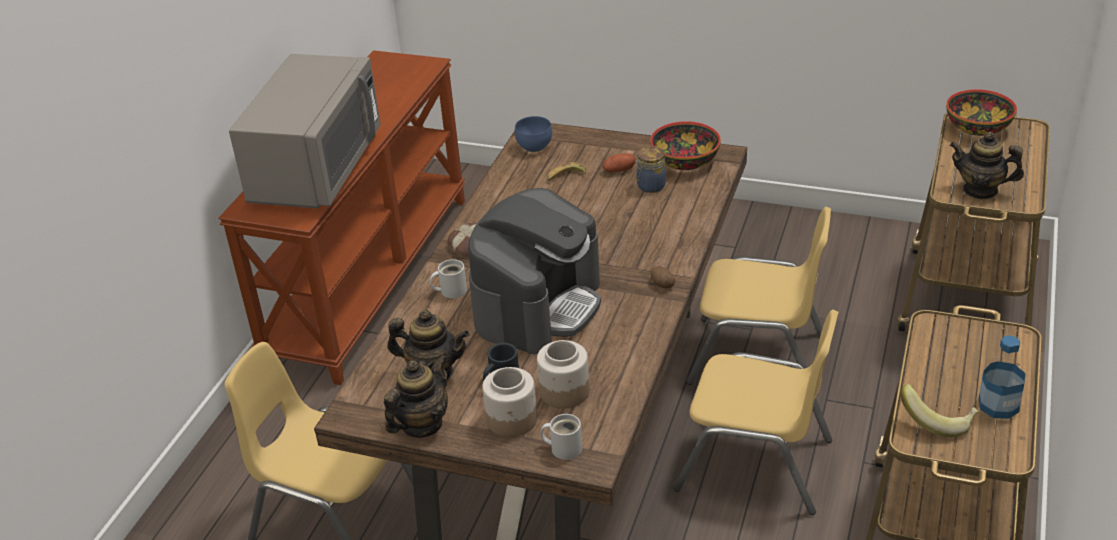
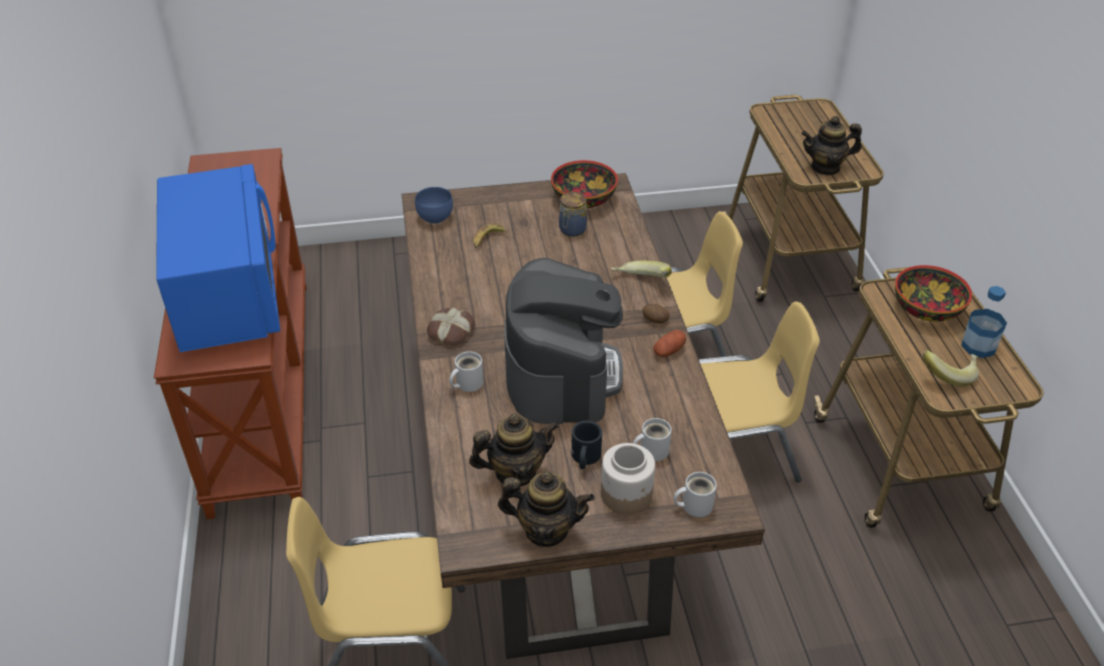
camera: 30 degrees left, 5 degrees up
(317, 170) = (228, 295): grey microwave -> blue microwave
(421, 424) = (546, 530): teapot -> teapot turned 90 degrees clockwise
(563, 392) = (651, 450): jar -> white mug
(619, 170) = (532, 222): potato -> potato (669, 351)
(675, 248) = (640, 283): none -> banana
(977, 127) = (783, 114): bowl -> bowl (926, 309)

